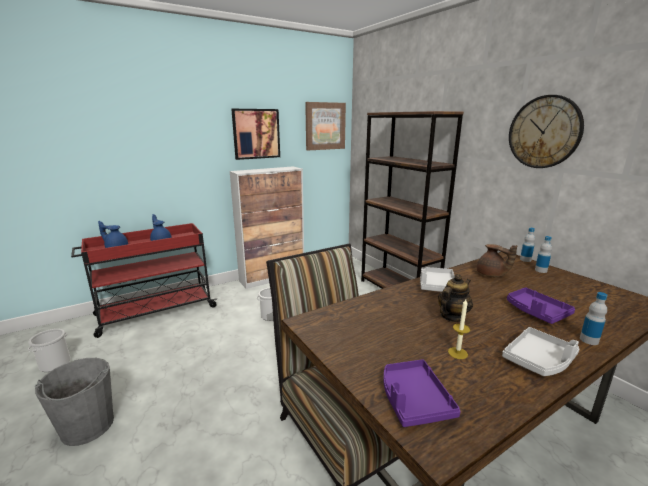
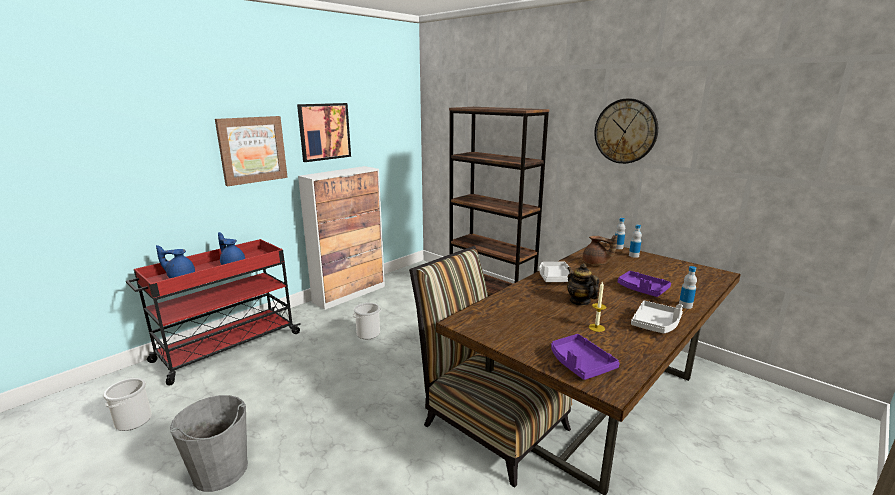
camera: 15 degrees left, 0 degrees up
(325, 126) = (395, 119): picture -> picture (252, 150)
(452, 316) = (579, 301): teapot -> teapot turned 60 degrees counterclockwise

